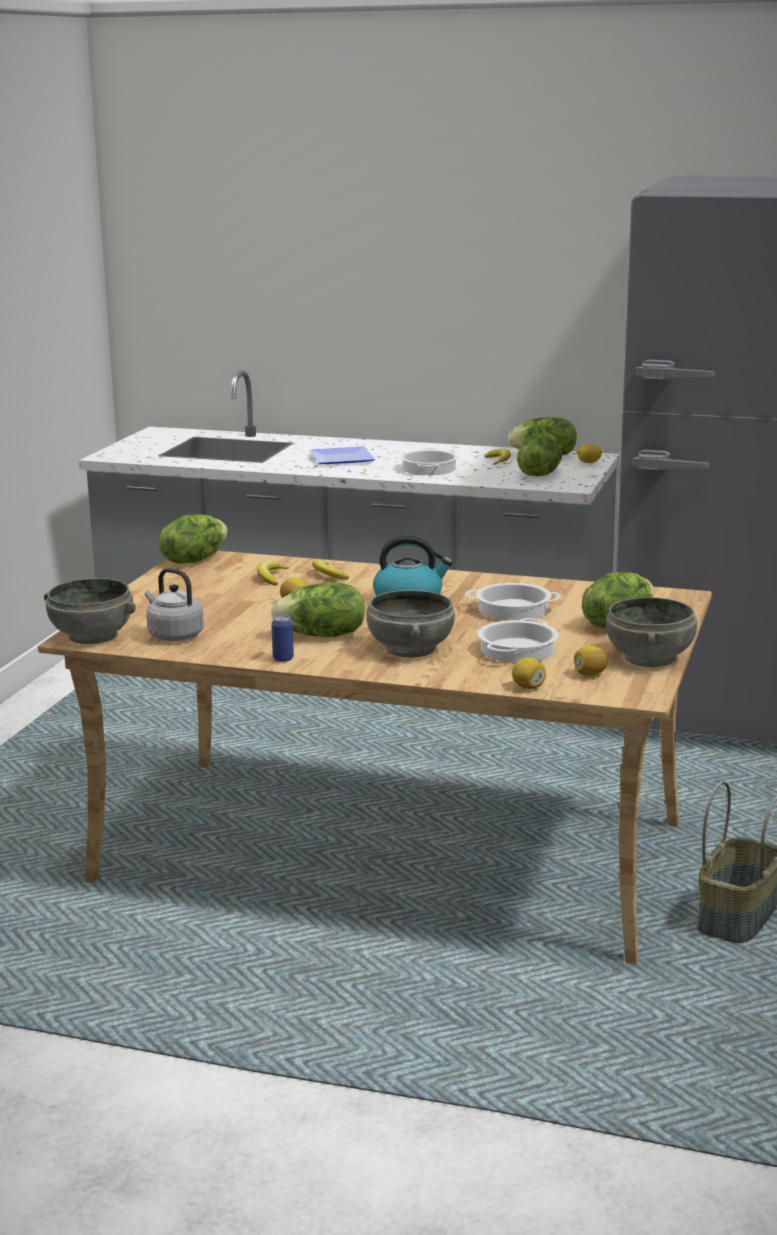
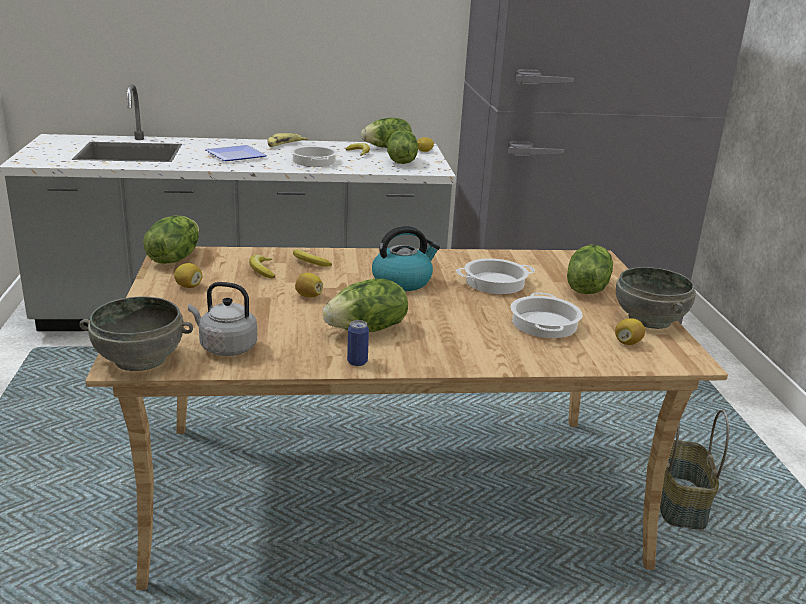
camera: 25 degrees left, 5 degrees up
(409, 649) = (457, 335): grey bowl -> none
(414, 449) = (284, 145): none -> banana
(528, 687) = (598, 364): lemon -> lemon (188, 286)

